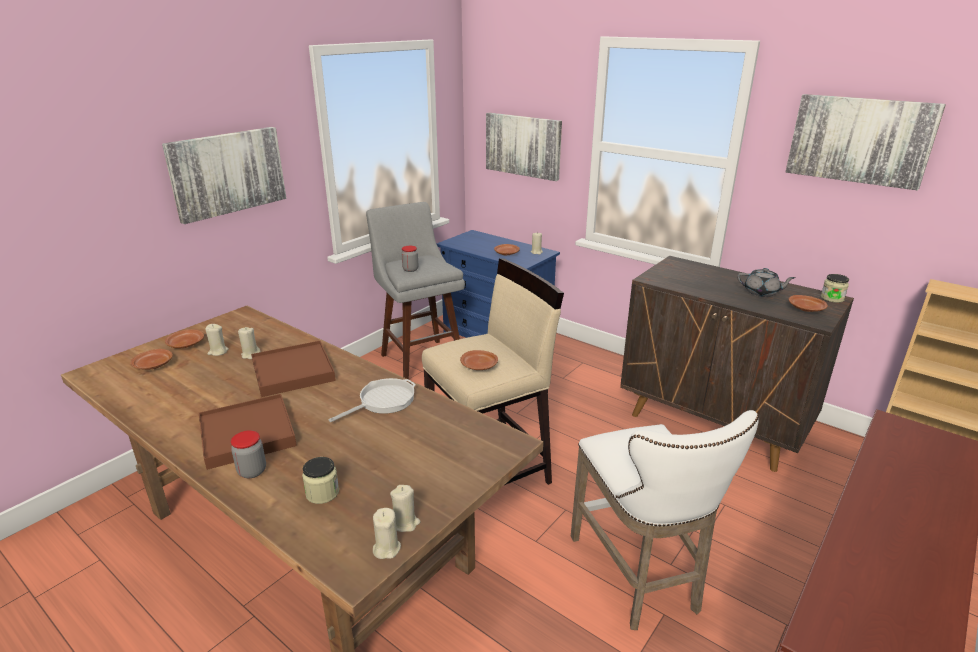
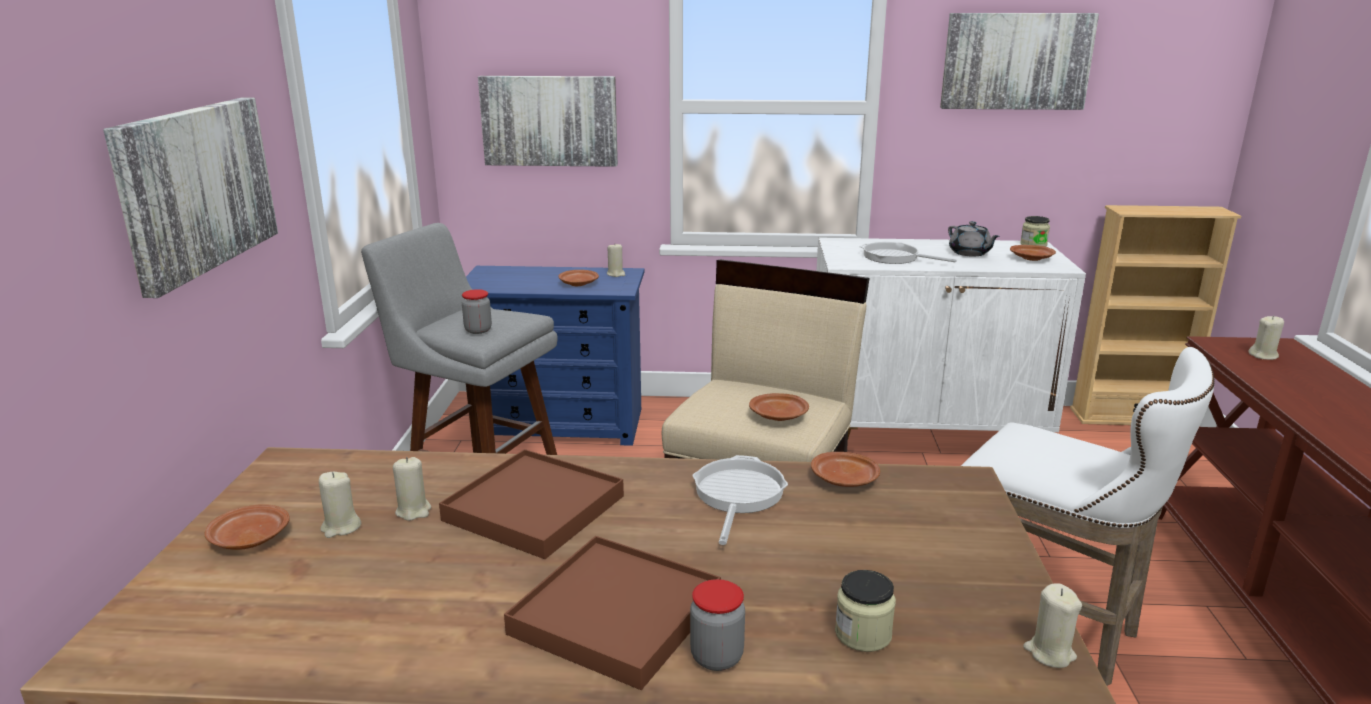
camera: 35 degrees left, 5 degrees down
(153, 365) = (238, 592): brown plate -> brown plate (845, 480)
(405, 523) = (1017, 615): beige candle -> beige candle (1263, 355)
(695, 282) = (894, 257): none -> frying pan
(713, 425) = (924, 441): brown cabinet -> white cabinet
(761, 292) = (970, 253): grey teapot -> grey teapot turned 75 degrees clockwise

